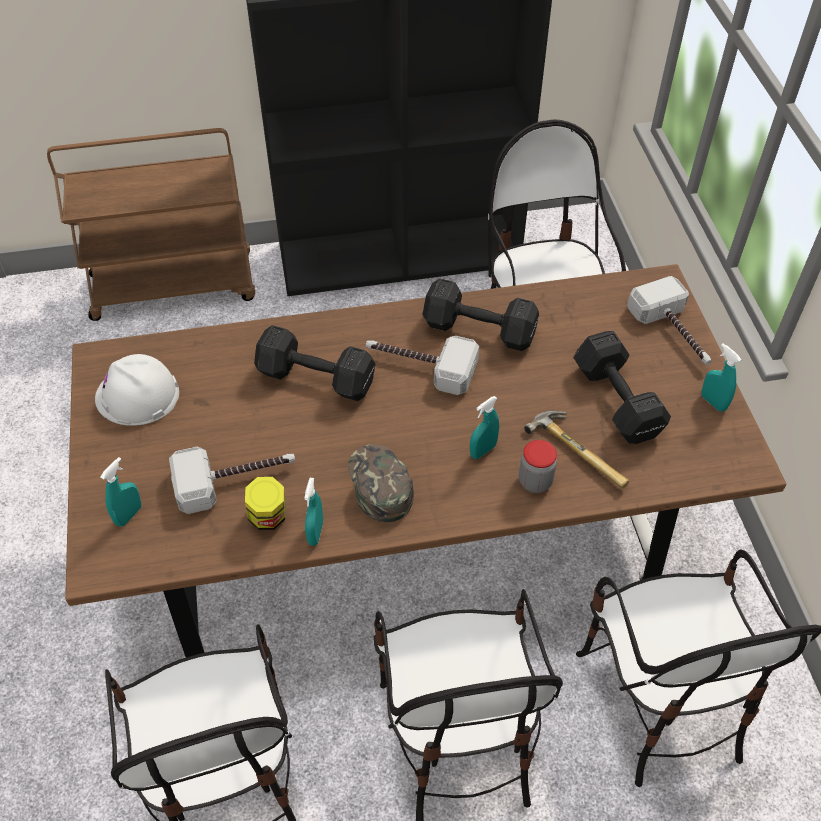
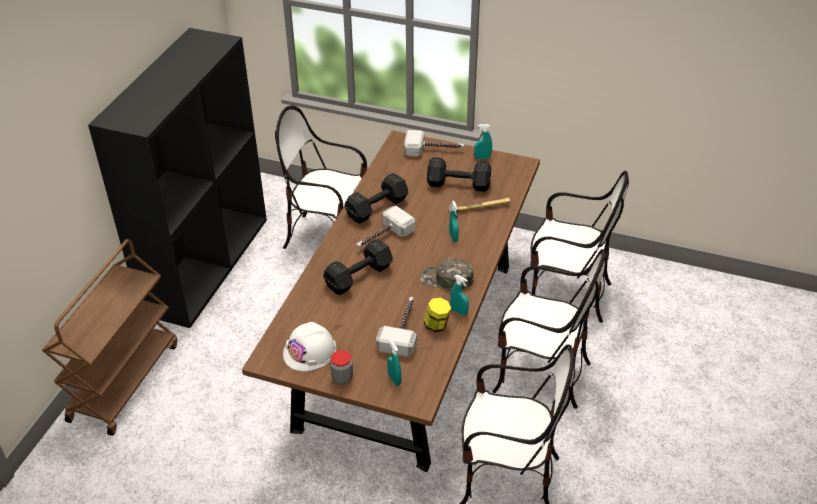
camera: 60 degrees left, 10 degrees down
(535, 481) = (484, 228): jar -> jar (342, 378)

